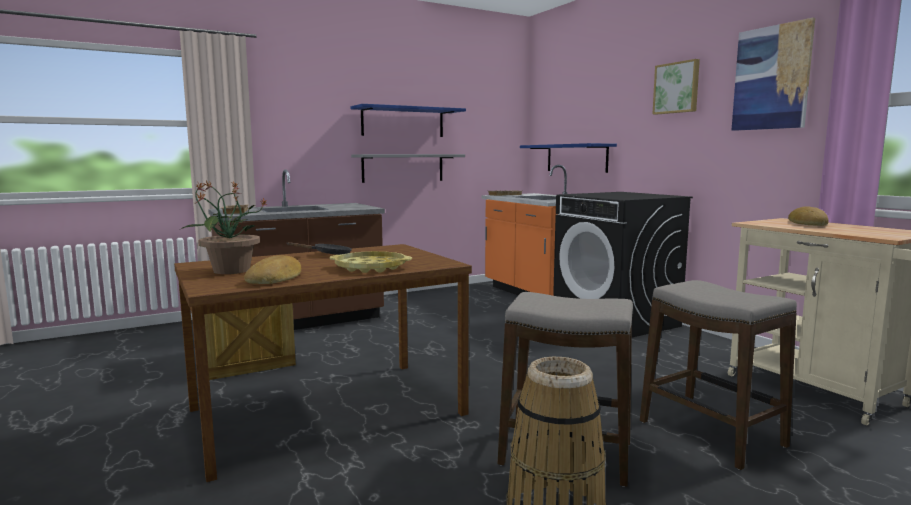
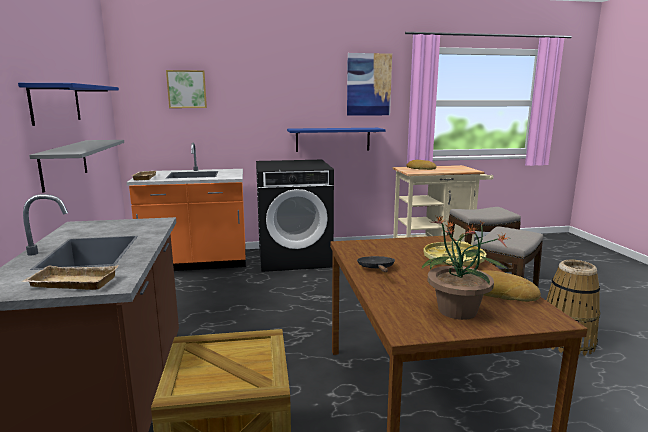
camera: 70 degrees left, 5 degrees up
(576, 158) = (197, 135): blue shelf -> blue shelf (333, 139)
(677, 88) = (301, 83): picture -> picture (187, 89)

